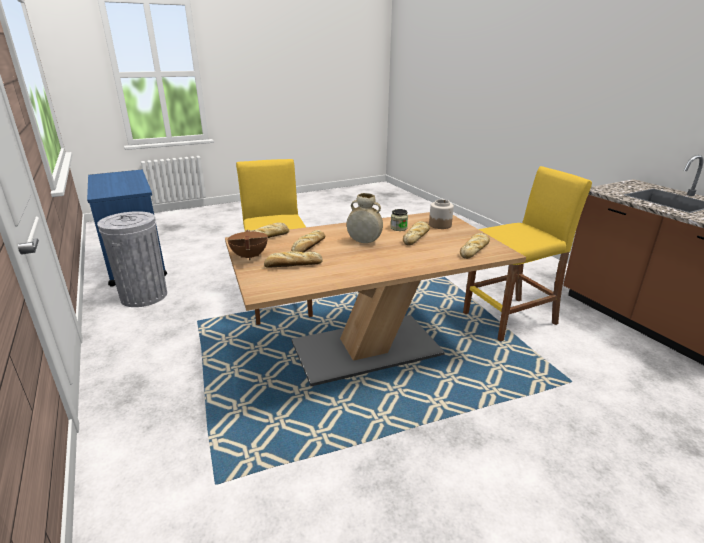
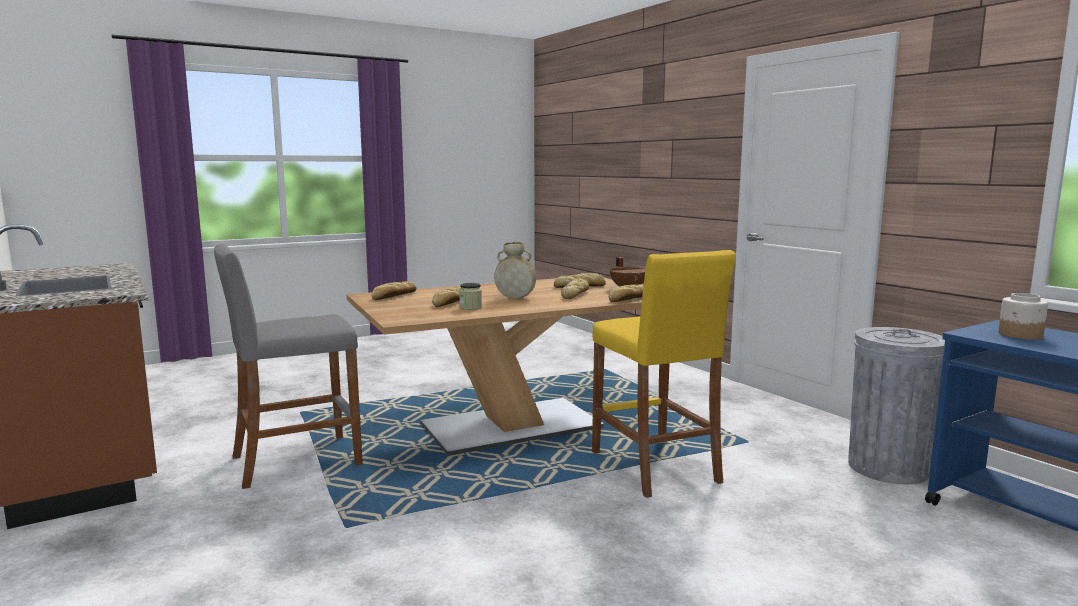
camera: 175 degrees right, 15 degrees down
(440, 225) = (411, 311): jar -> jar (1020, 335)
(510, 318) = (295, 461): yellow stool -> grey stool

